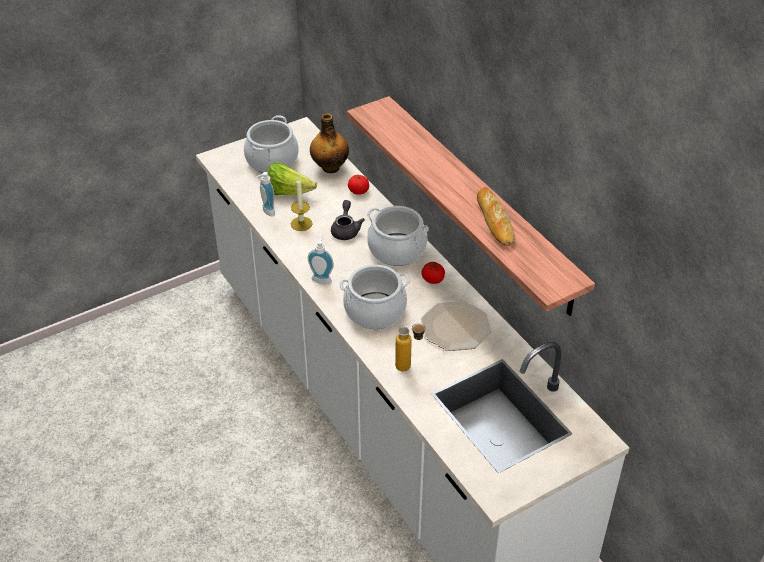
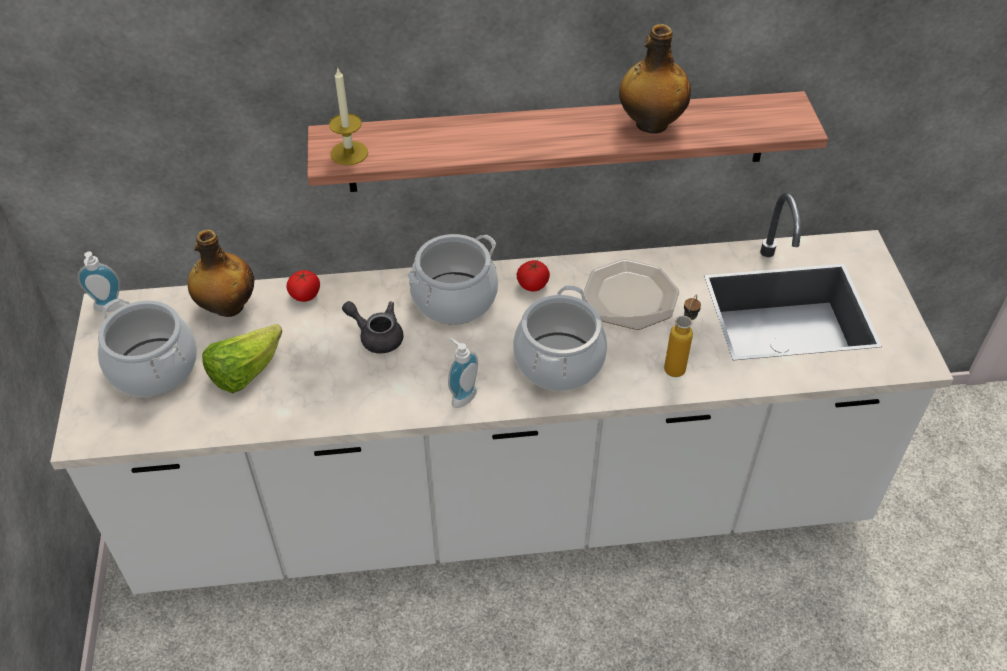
camera: 65 degrees left, 5 degrees up
(266, 211) = (270, 412): soap dispenser -> soap dispenser (108, 309)
(301, 224) = (328, 380): candle -> candle (349, 153)
(494, 220) = (650, 124): bread -> bottle

